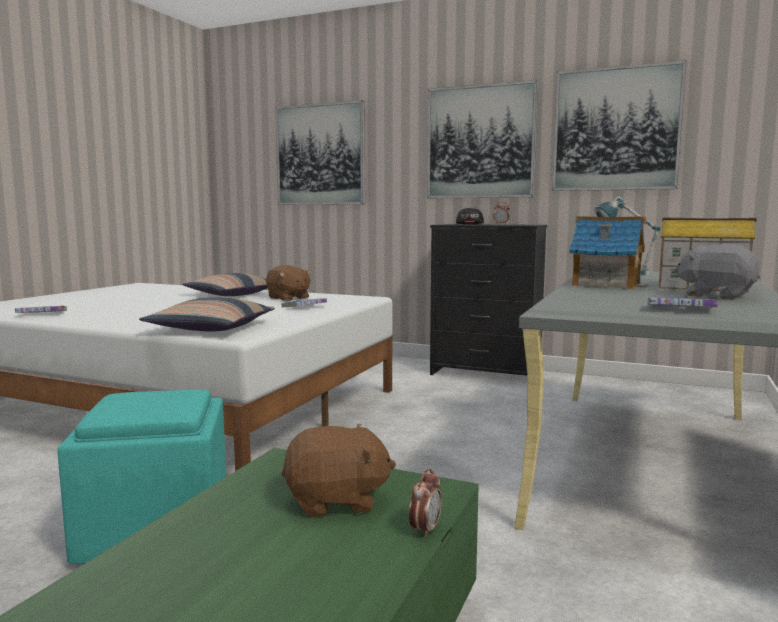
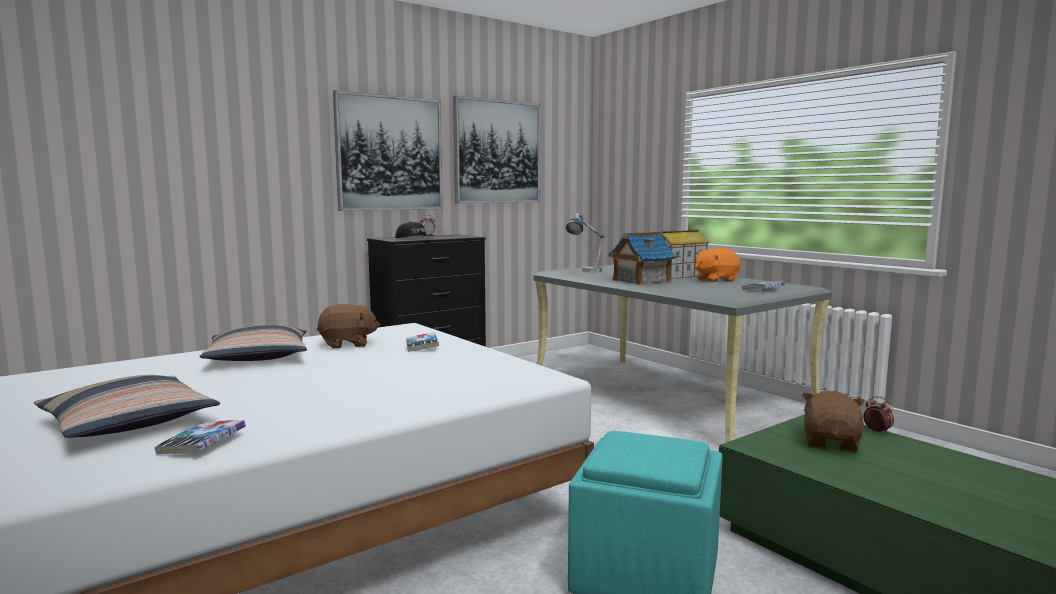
camera: 60 degrees left, 0 degrees up
(211, 328) = (493, 382): pillow -> pillow (129, 423)
(320, 155) = (182, 153): picture -> none
(716, 296) = (715, 279): grey plush toy -> orange plush toy

